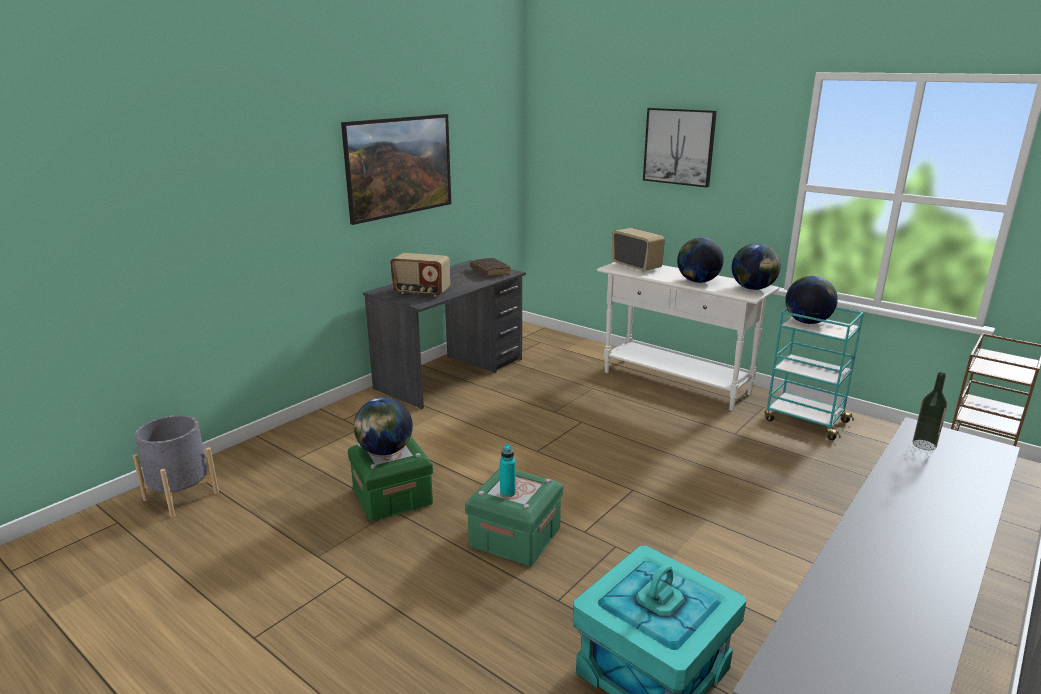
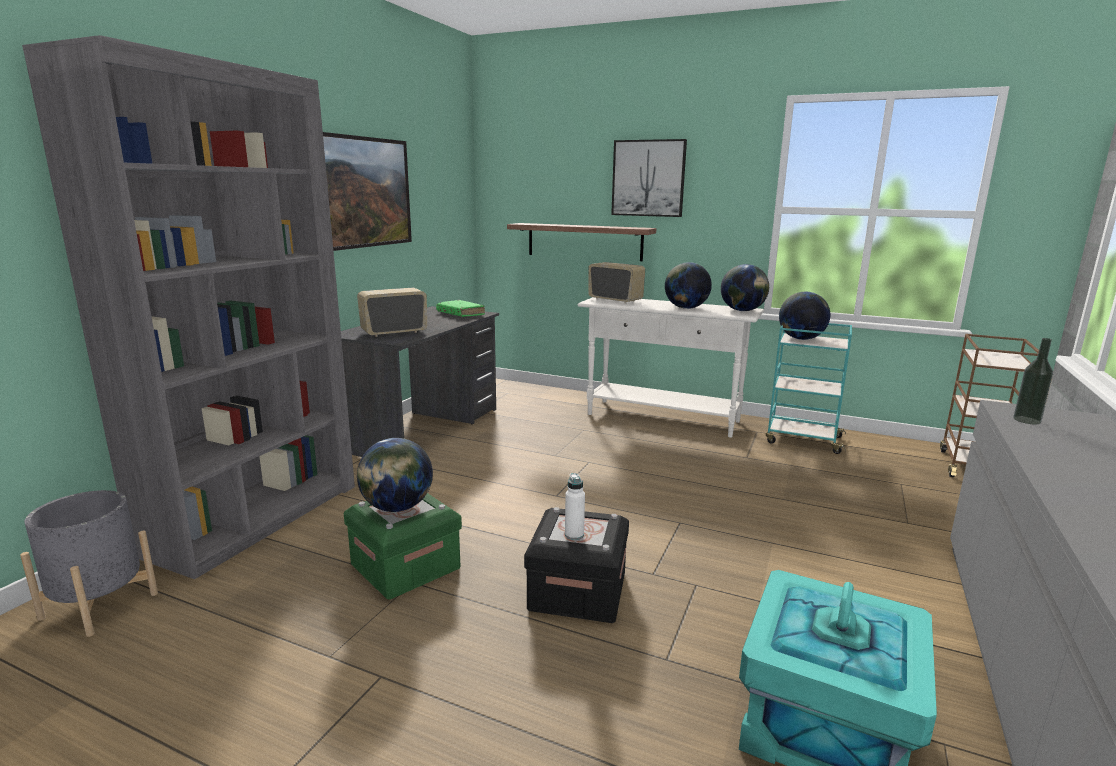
camera: 15 degrees left, 5 degrees down
(297, 441) = (255, 517): none -> grey bookcase
(421, 292) = (394, 332): radio -> radio turned 150 degrees clockwise
(490, 272) = (460, 314): brown book -> green book
(507, 492) = (574, 535): turquoise bottle -> white bottle
(515, 537) = (578, 591): green storage box -> black storage box
(618, 203) = (584, 241): none -> shelf

